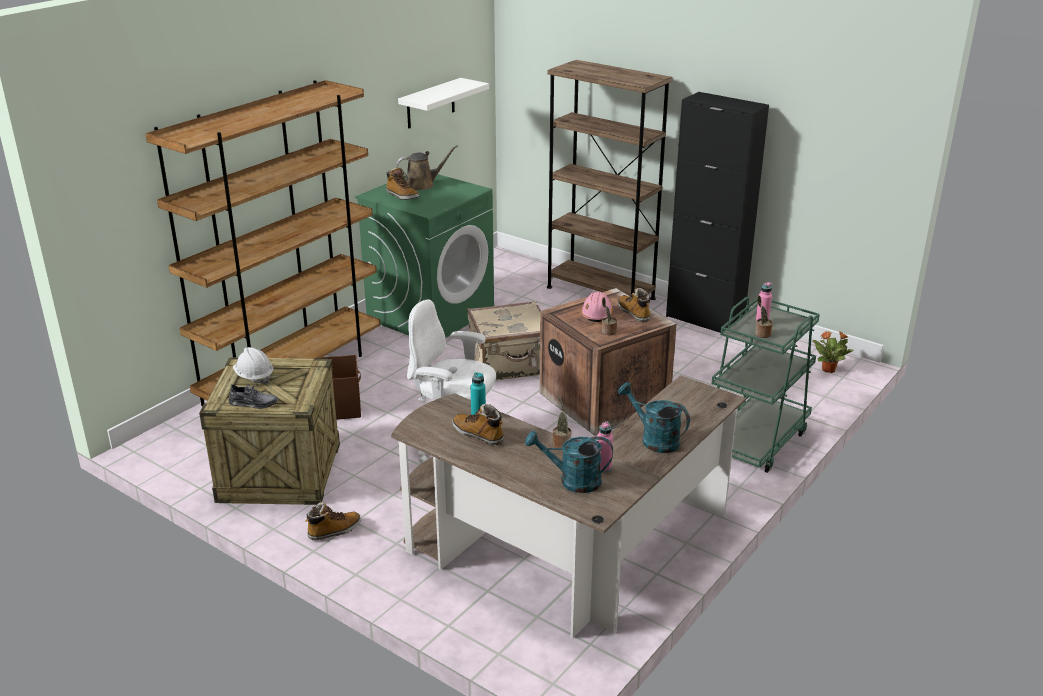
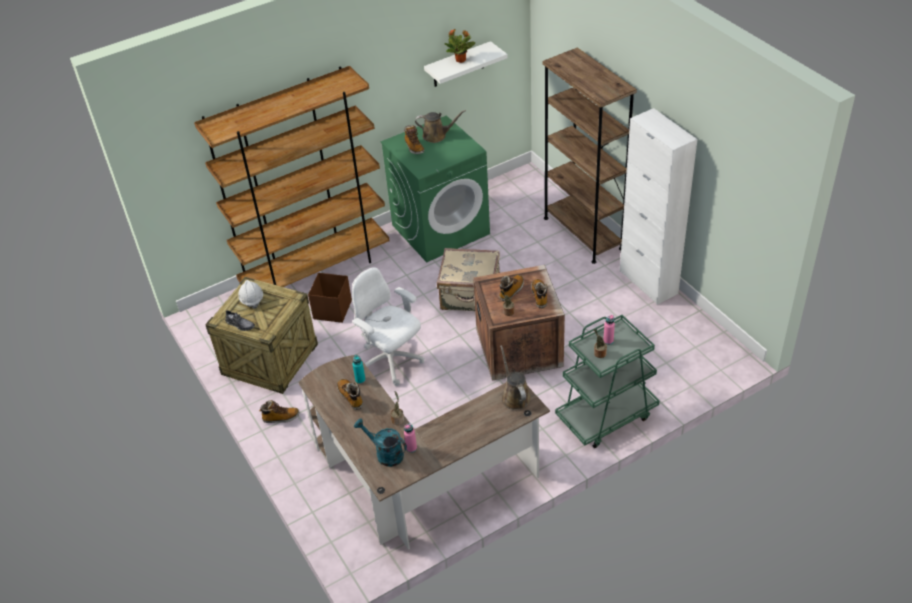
camera: 25 degrees right, 15 degrees up
(597, 314) = (511, 291): pink hard hat -> boot
(654, 439) = (460, 432): turquoise watering can -> none
(692, 393) = (514, 396): none -> brown watering can
(704, 320) = (648, 282): black cabinet -> white cabinet
(829, 370) = (714, 359): potted plant -> potted plant (461, 60)

